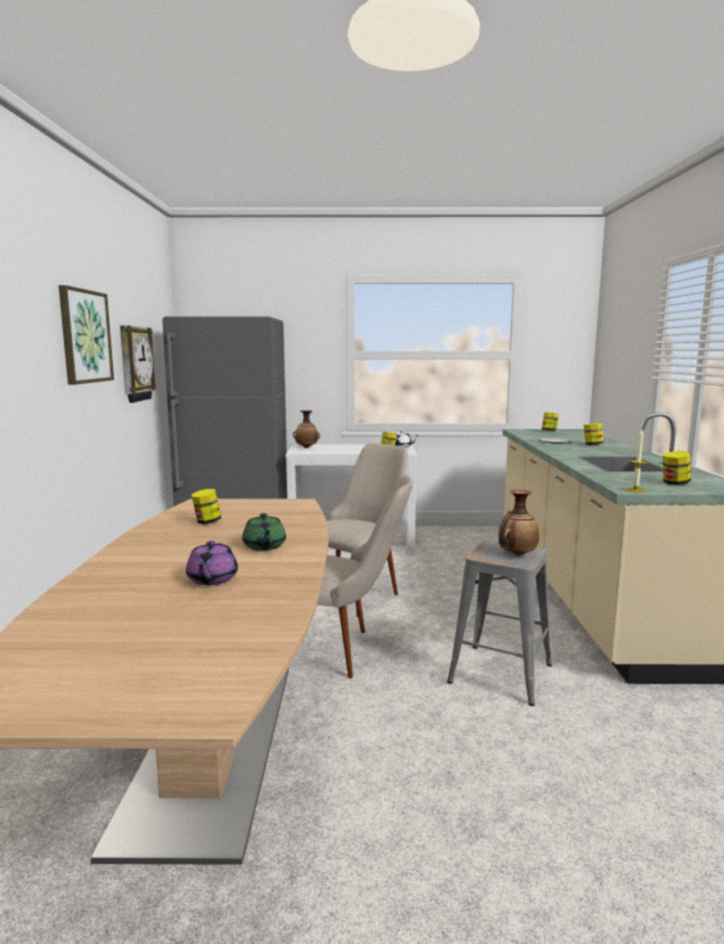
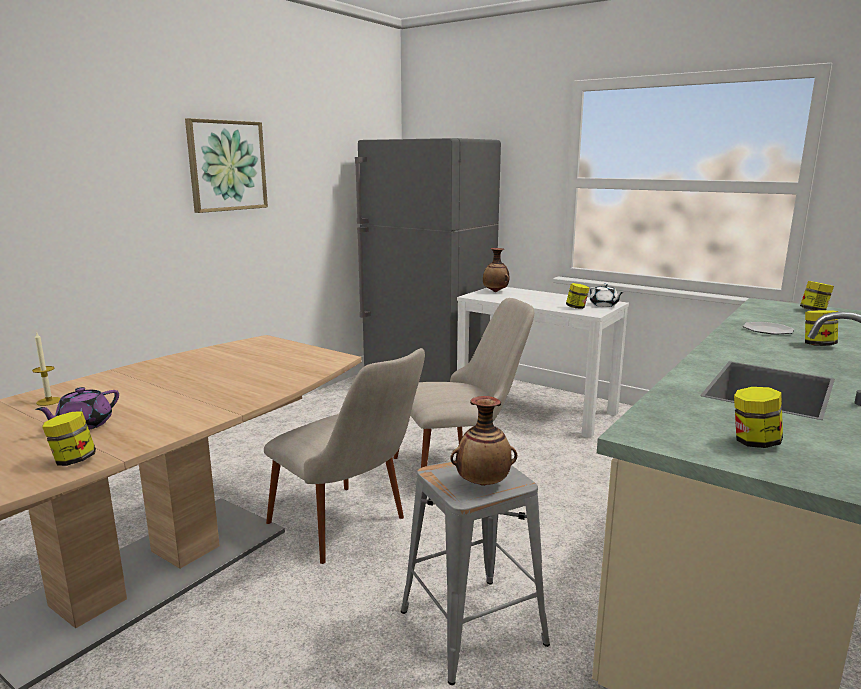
camera: 35 degrees right, 5 degrees up
(135, 364) = (315, 190): wall clock -> none
(207, 522) = (218, 363): jar -> jar (73, 460)
(264, 546) = (194, 401): green teapot -> none
(635, 490) = (647, 438): candle -> candle (49, 401)

